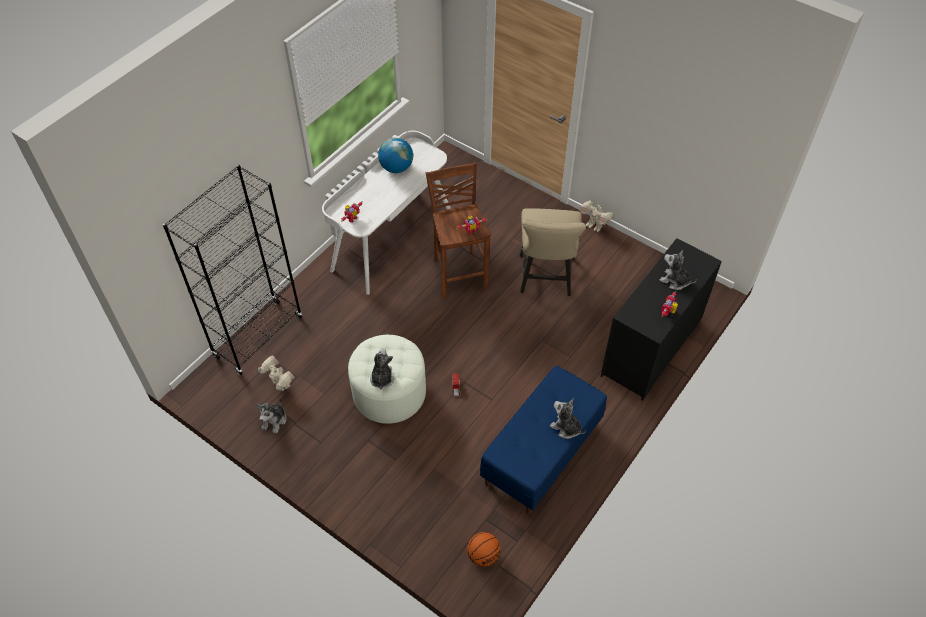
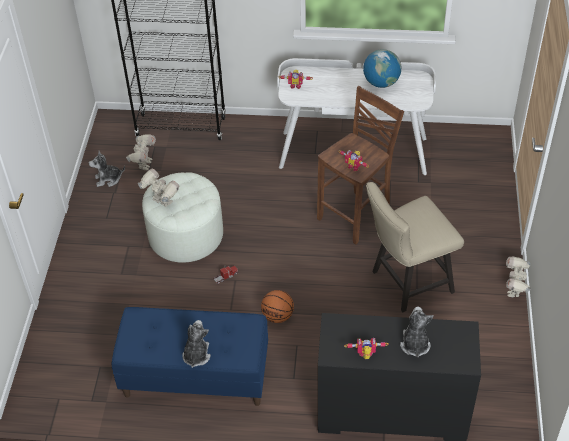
camera: 60 degrees right, 5 degrees down
(382, 378) = (161, 202): plush toy -> toy robot
(483, 555) = (62, 382): basketball -> basketball (277, 316)

